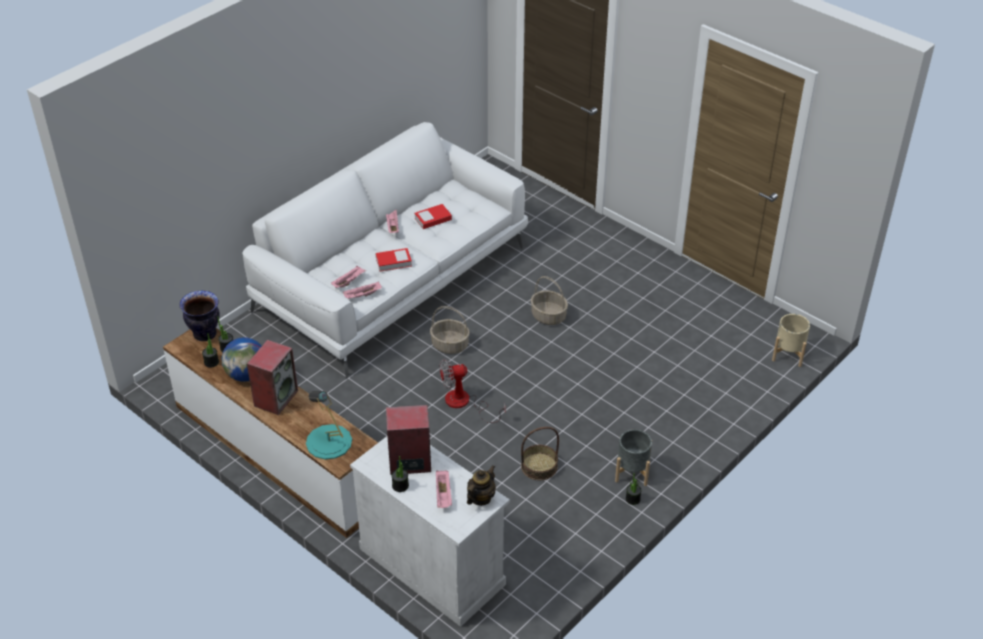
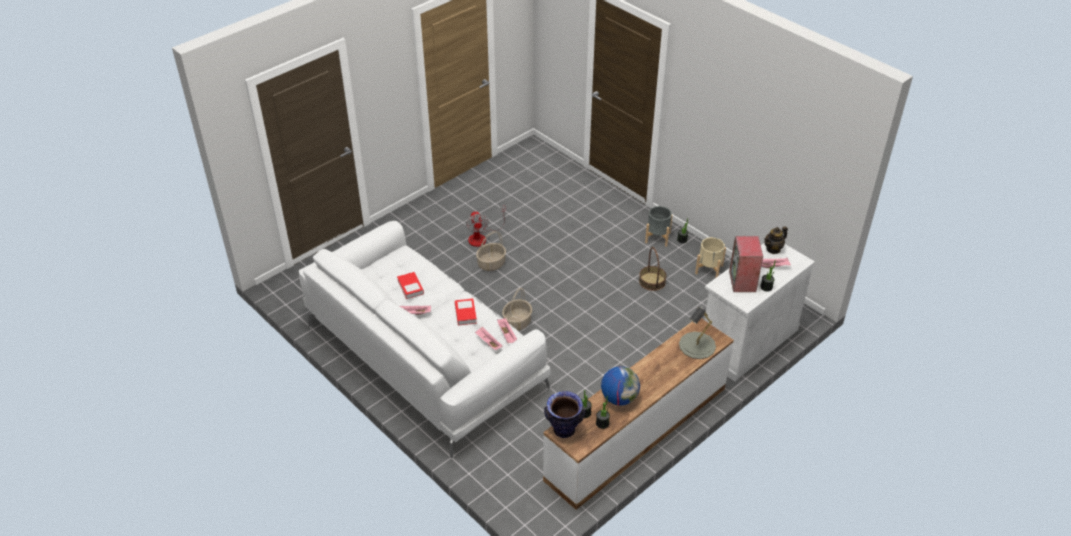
camera: 85 degrees left, 0 degrees up
(276, 397) = (647, 378): speaker -> none
(328, 442) = (697, 345): turquoise table lamp -> grey table lamp
(464, 403) = (585, 317): fan -> fan (482, 237)
(480, 498) = (773, 249): teapot -> teapot turned 75 degrees counterclockwise
(788, 354) = (549, 155): beige planter -> beige planter (709, 269)

